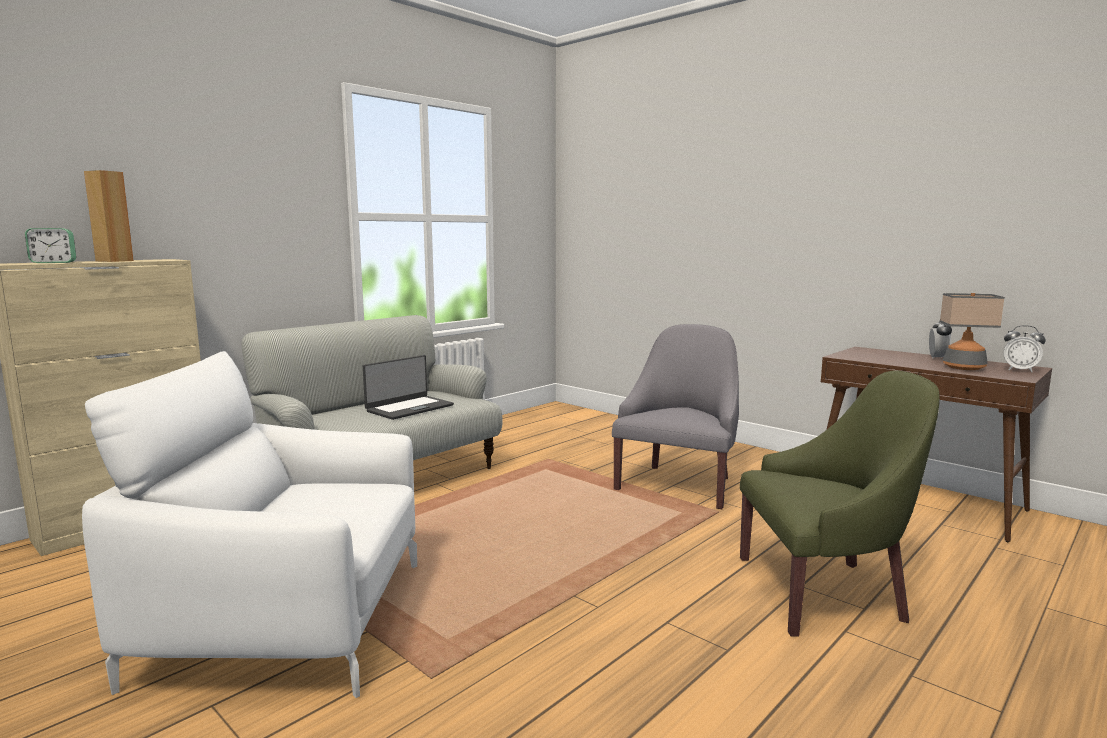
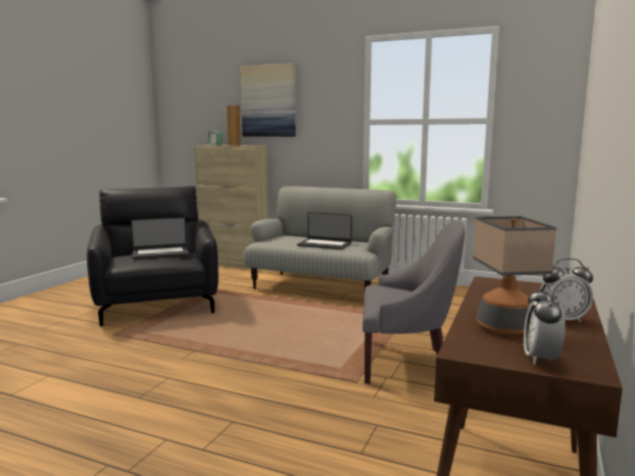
camera: 70 degrees right, 0 degrees up
(163, 168) = (268, 101): none -> picture
(288, 620) = (157, 304): white armchair -> black armchair
(315, 499) = (160, 253): none -> laptop
(824, 592) = (226, 431): green armchair -> none

